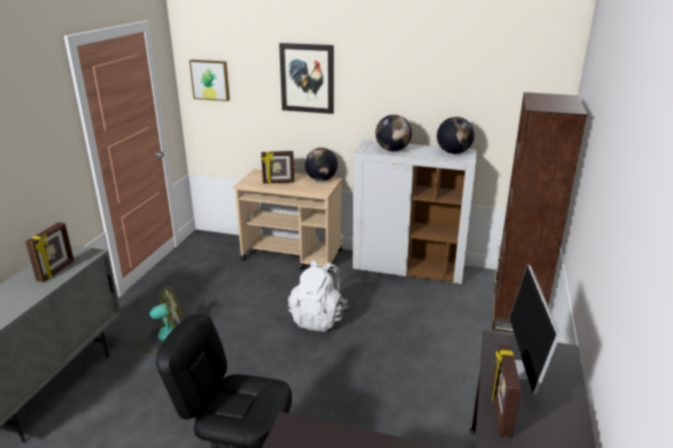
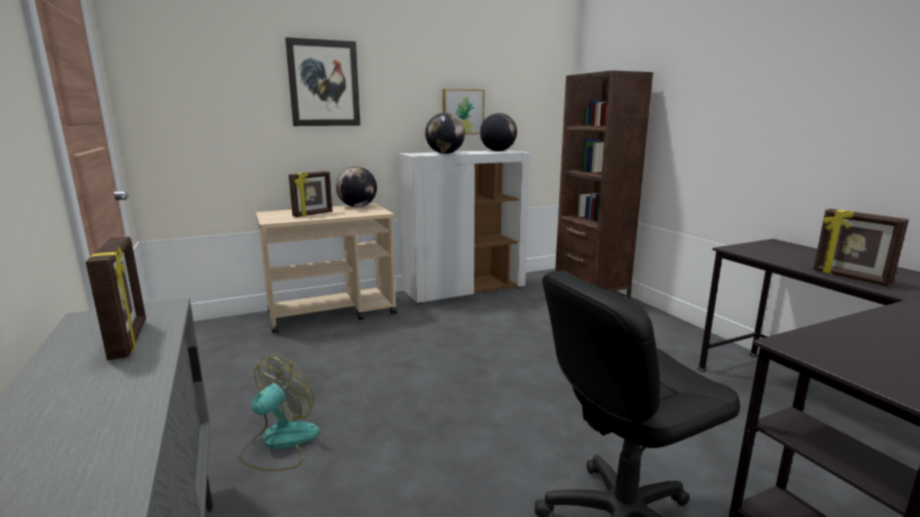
camera: 40 degrees left, 10 degrees down
(210, 80) = (176, 90): picture -> picture (462, 112)
(319, 318) = (447, 349): white backpack -> none
(524, 371) = (792, 256): monitor -> none

